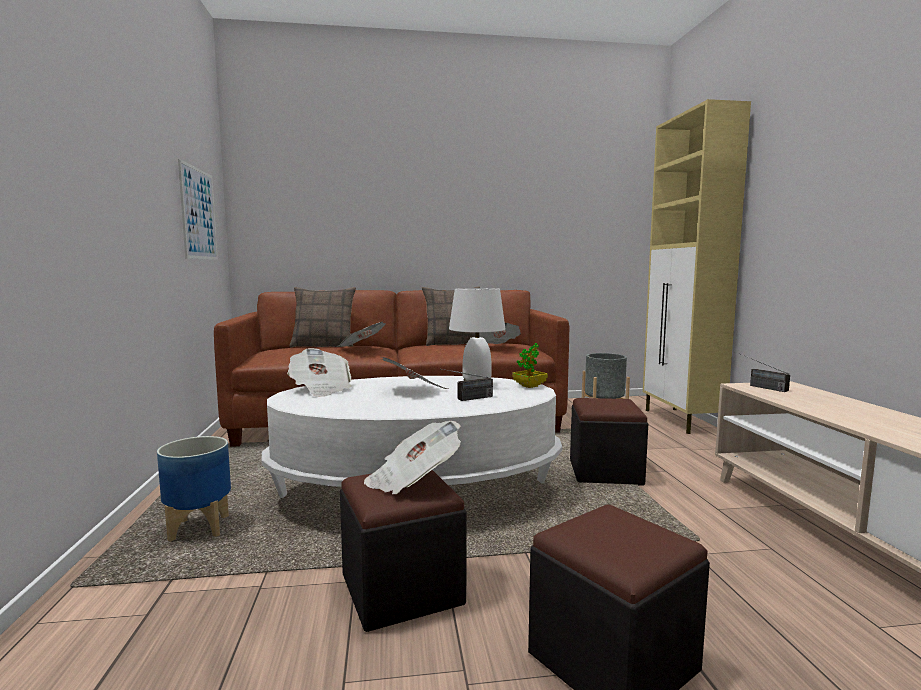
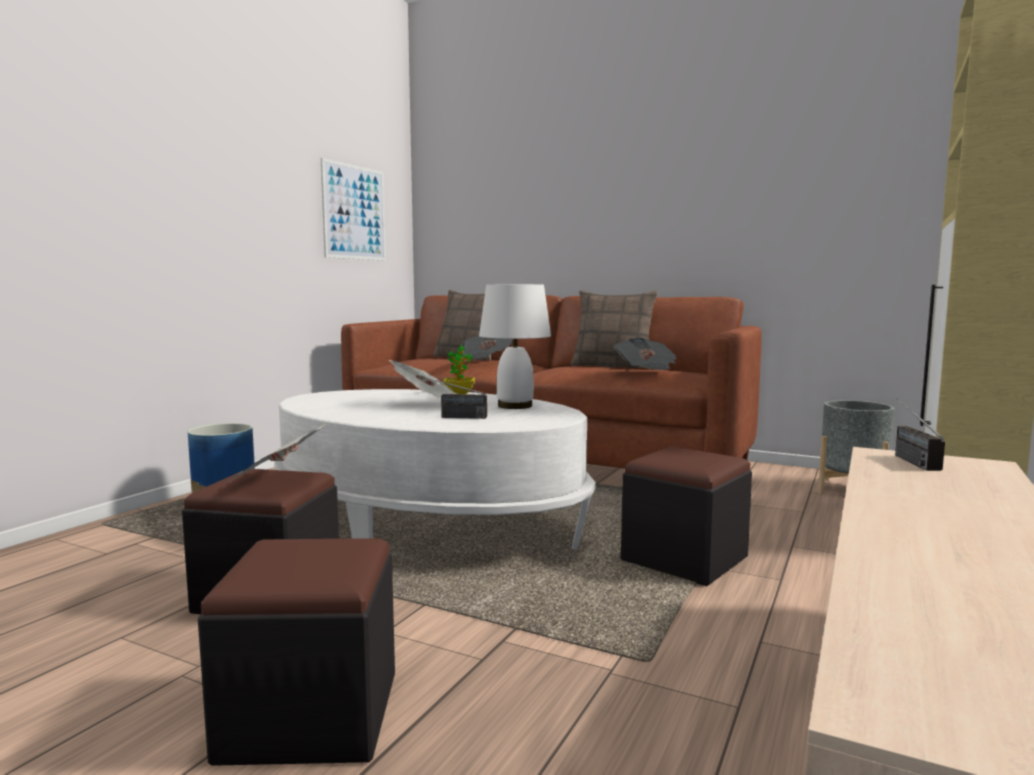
camera: 35 degrees right, 0 degrees up
(321, 389) = (358, 393): newspaper -> none
(529, 386) = (563, 415): potted plant -> potted plant (459, 394)

